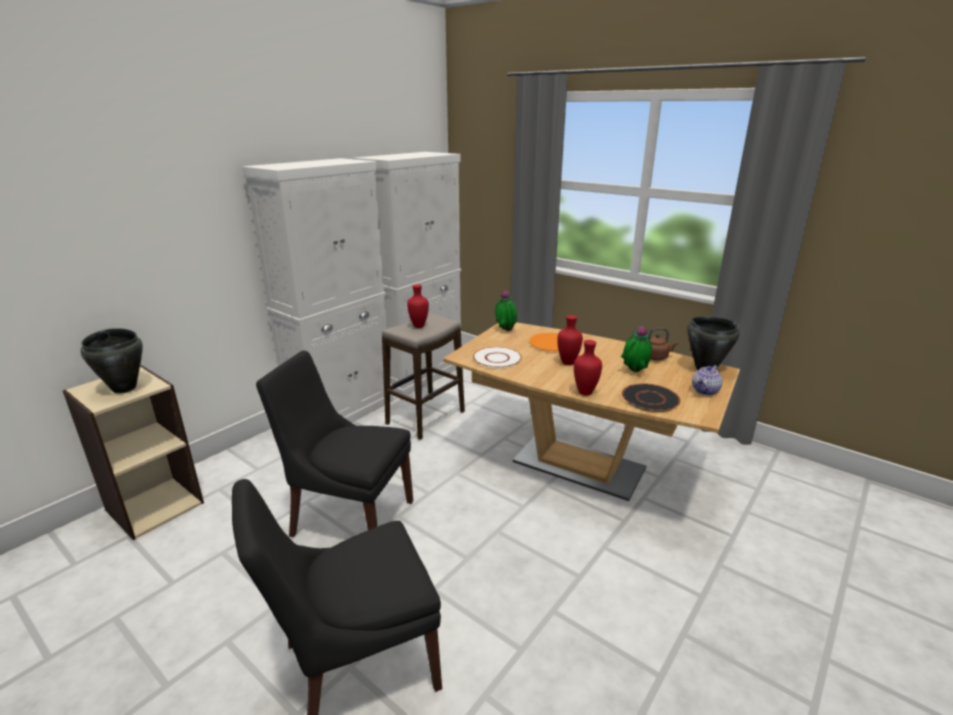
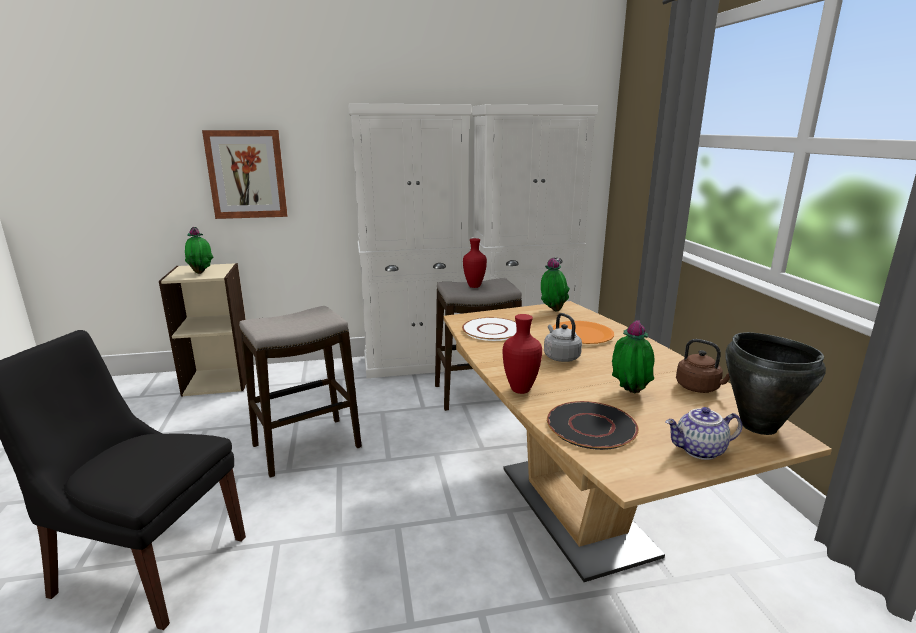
camera: 40 degrees right, 5 degrees down
(125, 388) = (201, 272): black cooking pot -> potted plant
(136, 258) = (247, 174): none -> picture
(349, 517) = (306, 446): black chair -> stool
(567, 363) = (560, 356): red vase -> grey kettle

